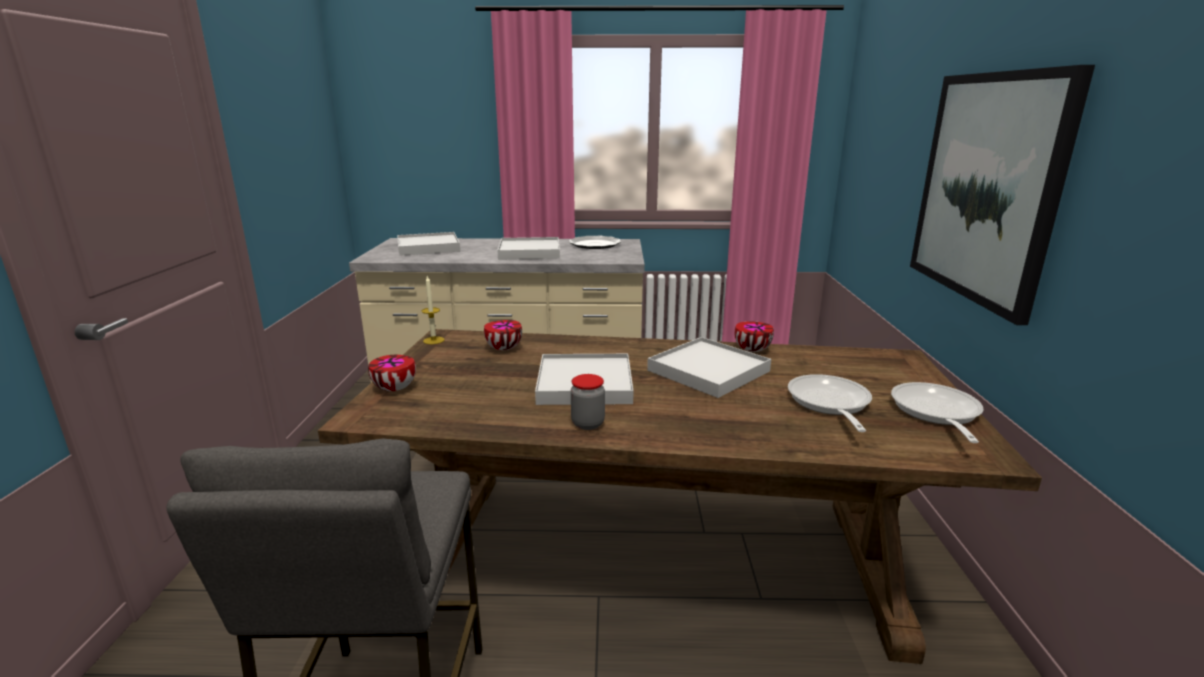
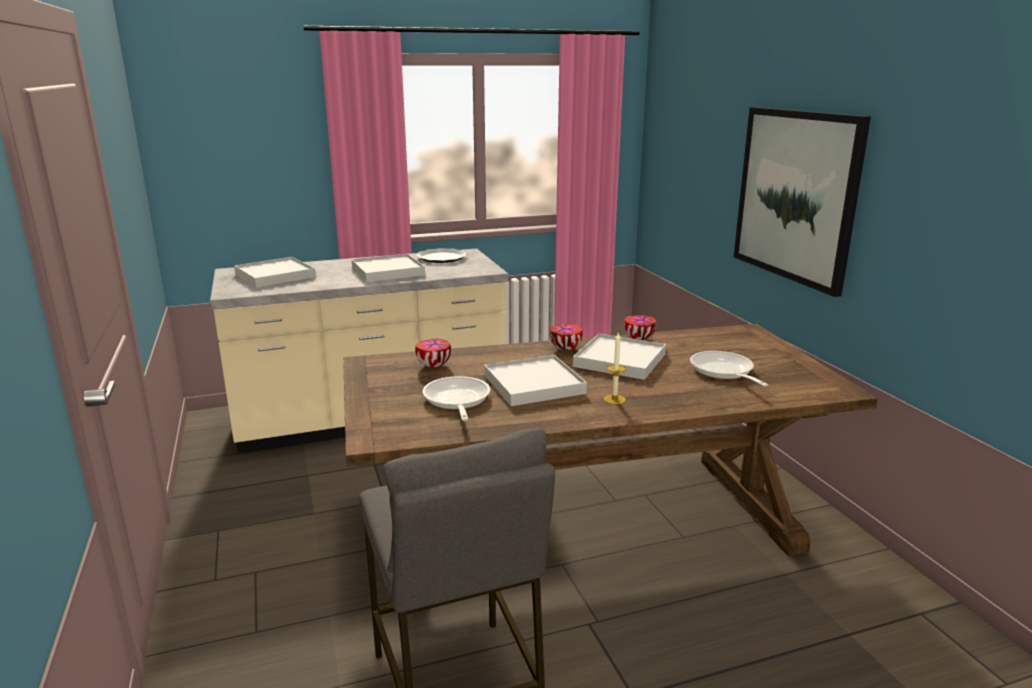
camera: 20 degrees left, 0 degrees up
(394, 389) = (375, 413): bowl -> bowl (566, 349)
(433, 340) = (359, 367): candle -> candle (614, 399)
(588, 423) = (566, 413): jar -> none
(935, 413) = (795, 367): frying pan -> frying pan (456, 401)

